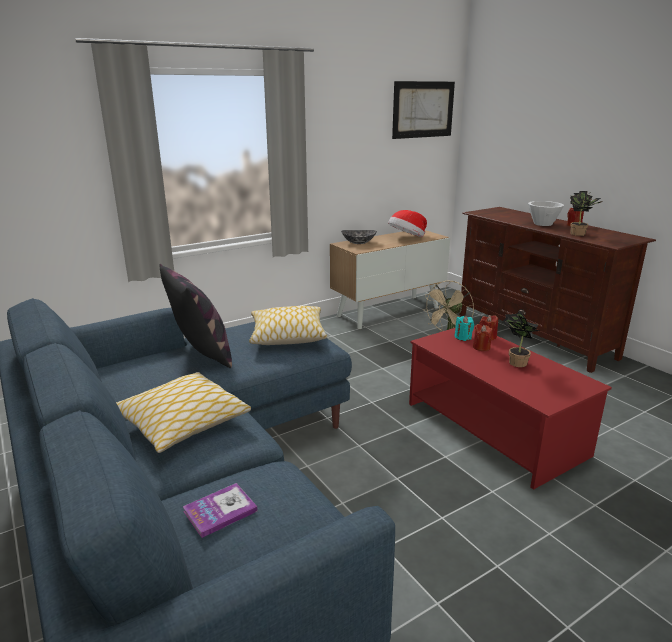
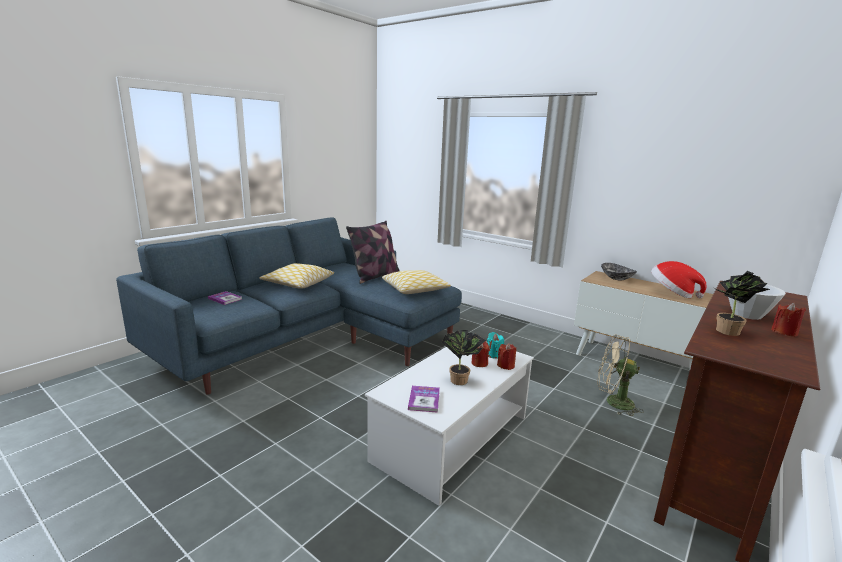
camera: 70 degrees right, 5 degrees down
(423, 109) = (760, 155): picture -> none
(493, 427) = (453, 437): red coffee table -> white coffee table
(558, 385) = (424, 400): none -> book

